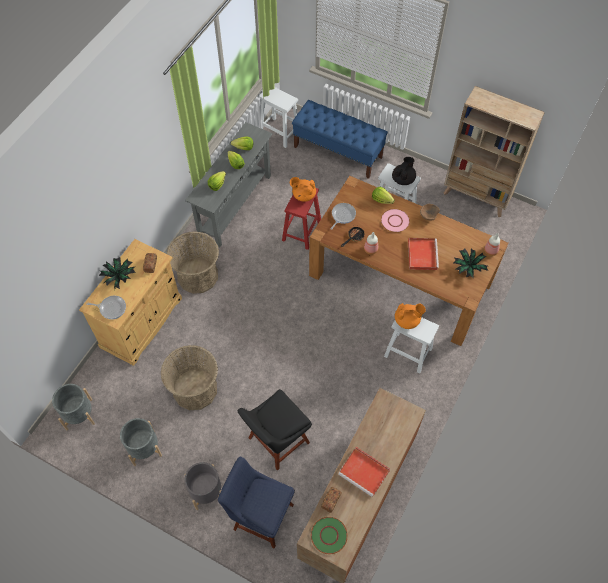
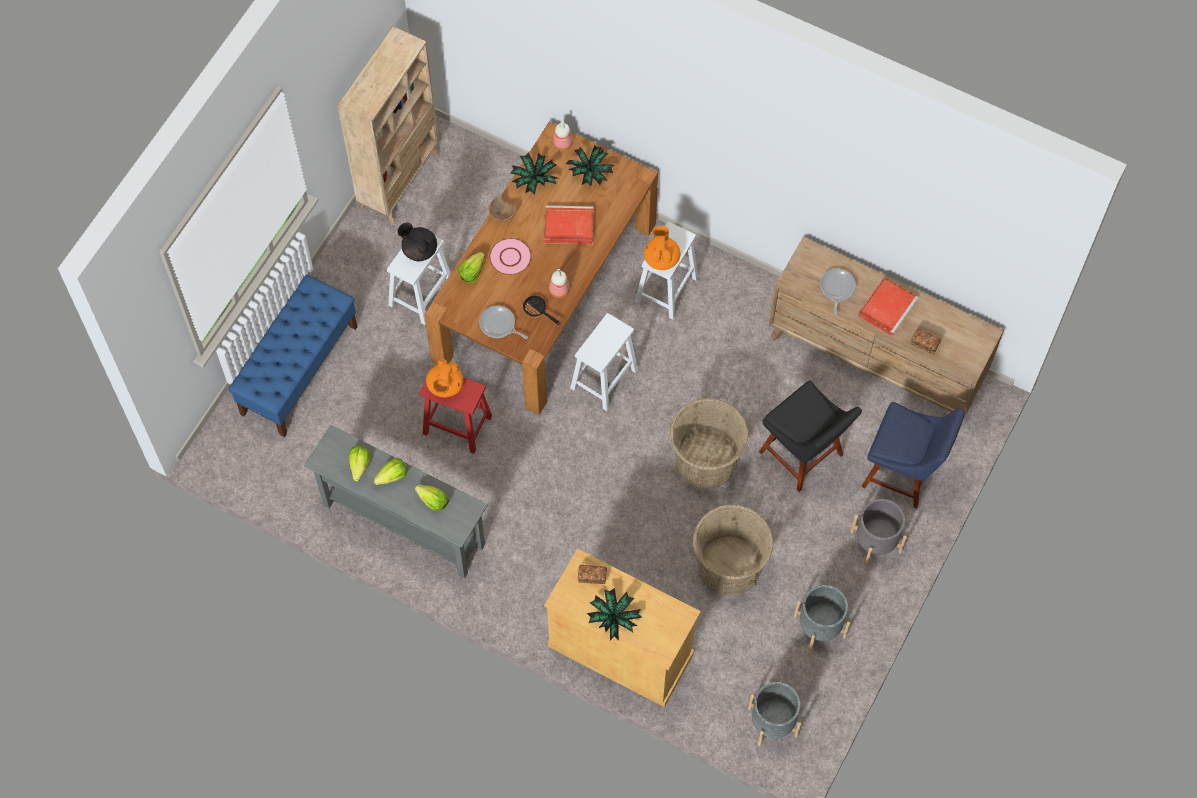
camera: 90 degrees left, 5 degrees up
(111, 308) = (666, 623): frying pan -> frying pan (837, 288)
(197, 276) = (537, 574): basket -> basket (706, 460)
(260, 515) = (903, 473): blue chair -> blue chair turned 90 degrees counterclockwise
(279, 132) = (250, 461): white stool -> white stool (603, 380)
(328, 535) = (965, 347): green plate -> none
(458, 234) = (534, 179): none -> potted plant

